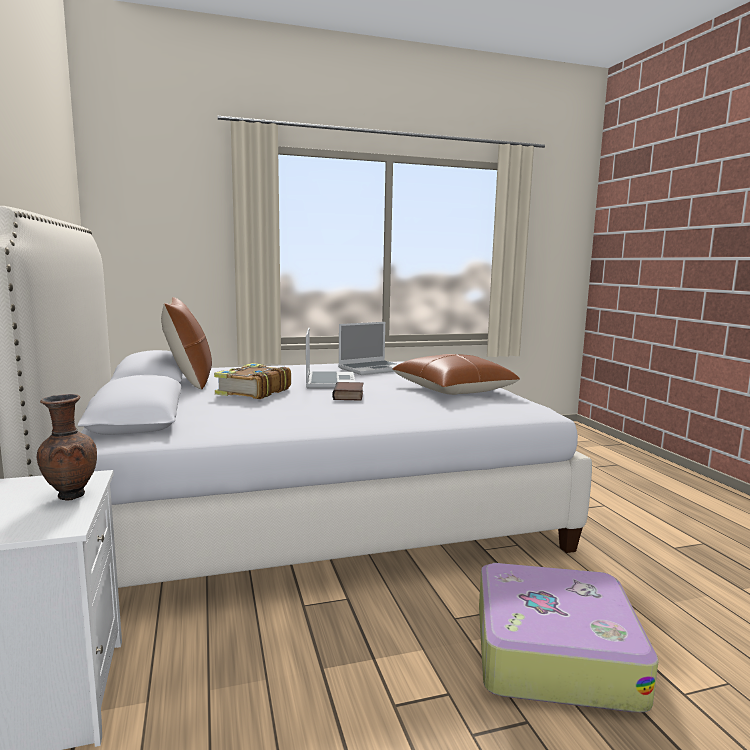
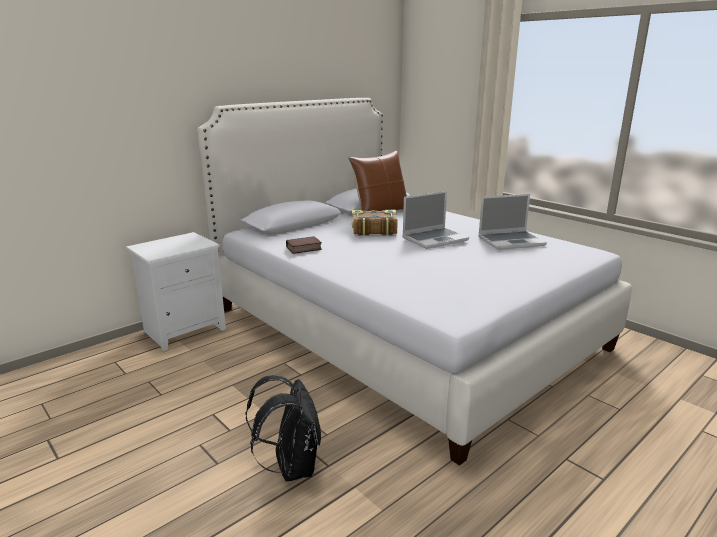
camera: 65 degrees right, 10 degrees up
(70, 496) = (184, 247): brown vase -> none
(349, 395) = (400, 252): book -> book (303, 249)
(372, 369) = (511, 241): laptop -> laptop turned 45 degrees counterclockwise
(453, 390) = (480, 277): brown pillow -> none
(552, 652) = (291, 466): suitcase -> black backpack

